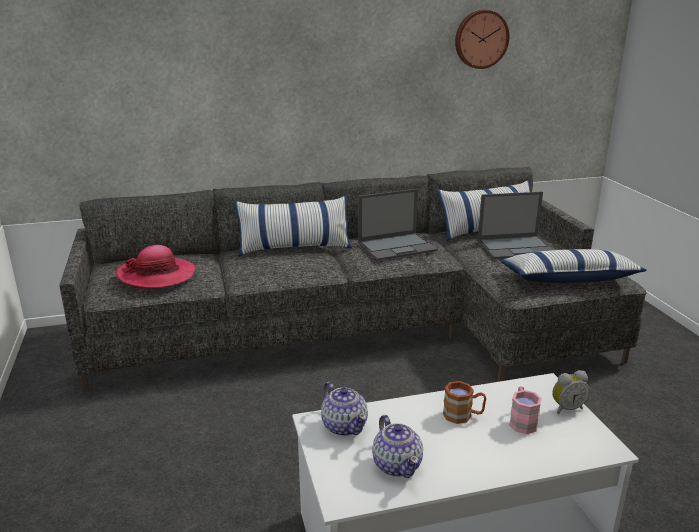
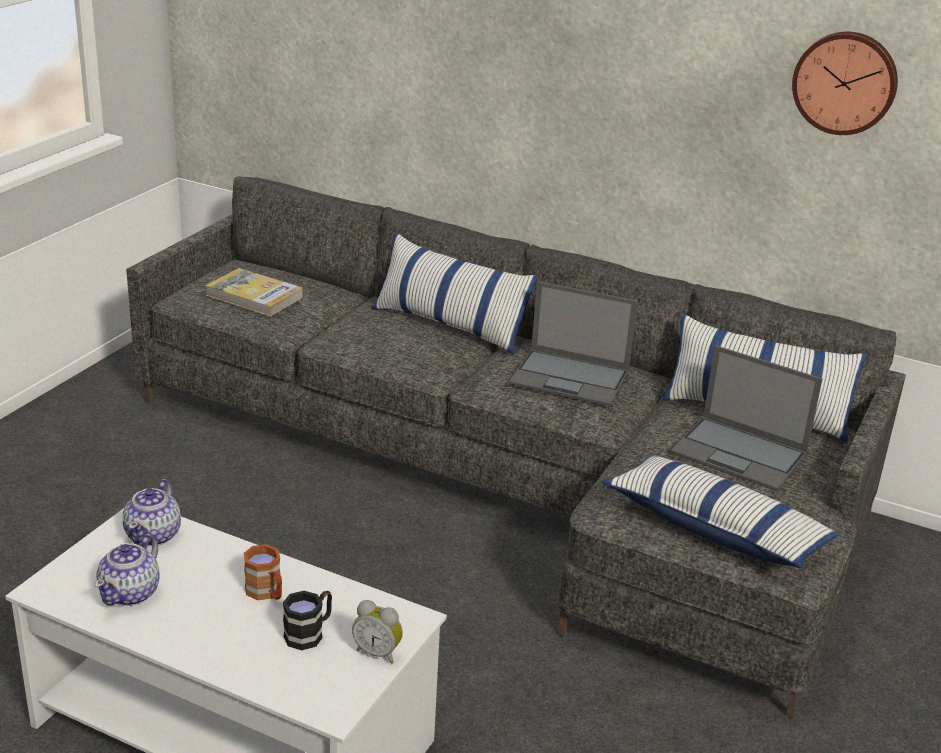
camera: 40 degrees right, 5 degrees up
(157, 275) = (254, 296): hat -> book
(522, 420) = (309, 633): pink mug -> black mug

